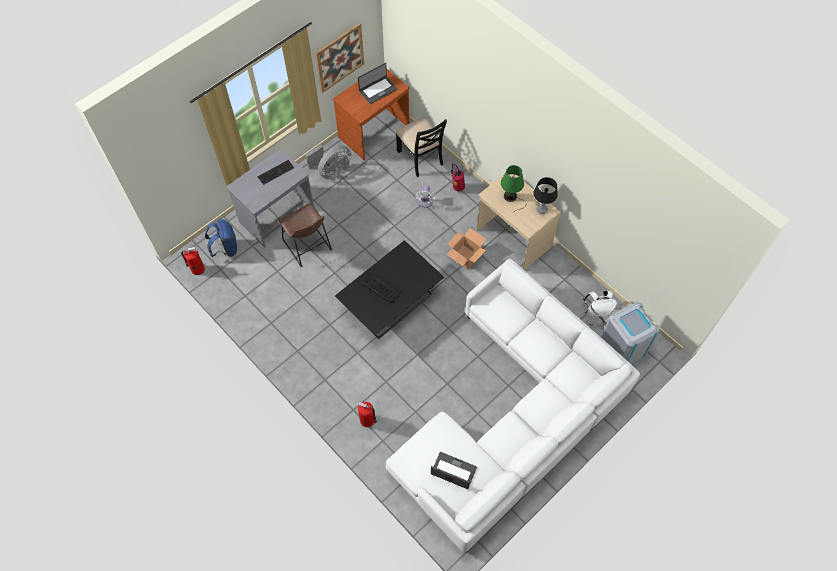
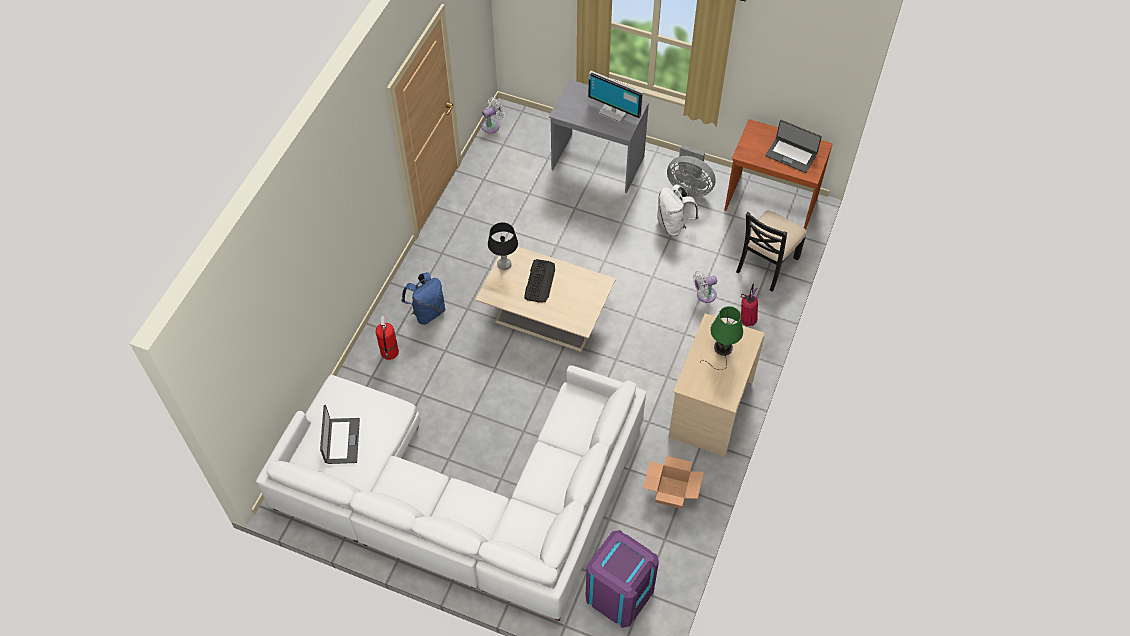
camera: 65 degrees right, 5 degrees down
(197, 269) = (492, 125): fire extinguisher -> white fan
(226, 249) = (530, 138): blue backpack -> blue backpack (427, 312)
(276, 172) = (614, 111): keyboard -> monitor
(308, 247) = (574, 208): brown stool -> none
(339, 58) = (779, 81): picture -> none
(390, 303) = (545, 315): black coffee table -> beige coffee table
(466, 256) = (653, 367): cardboard box -> cardboard box (672, 493)
(541, 209) = (724, 389): black table lamp -> black table lamp (504, 265)
(596, 316) = (649, 546): white backpack -> white backpack (673, 224)
(621, 348) = (619, 594): grey trash can -> purple trash can

